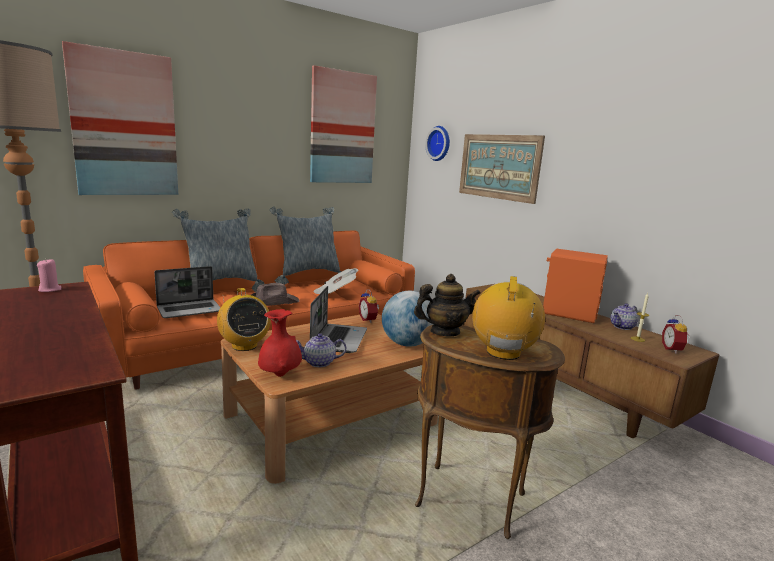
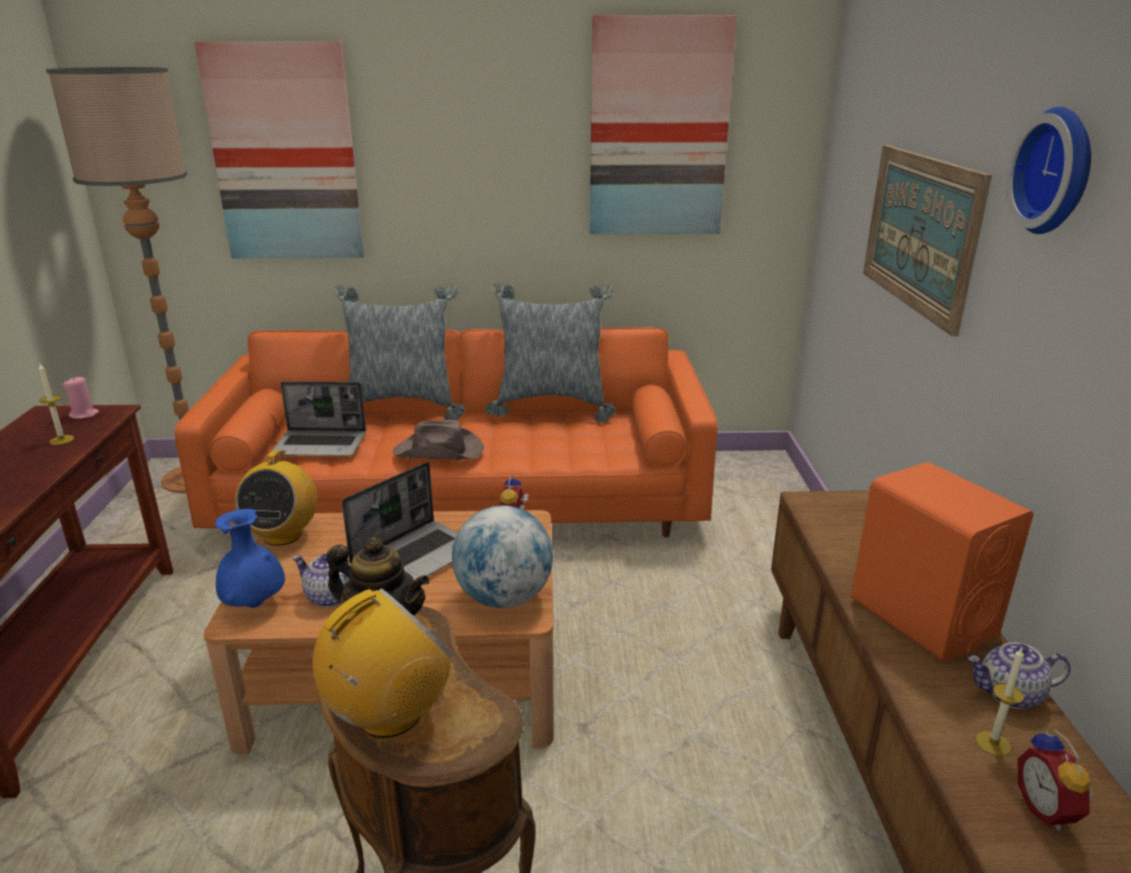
camera: 35 degrees right, 10 degrees up
(60, 302) = (61, 440): none -> candle
(280, 375) = (254, 604): red vase -> blue vase
(335, 293) = (559, 448): newspaper -> none
(440, 143) = (855, 158): wall clock -> wall clock (1058, 171)
(673, 350) = (1048, 810): alarm clock -> alarm clock turned 45 degrees counterclockwise

